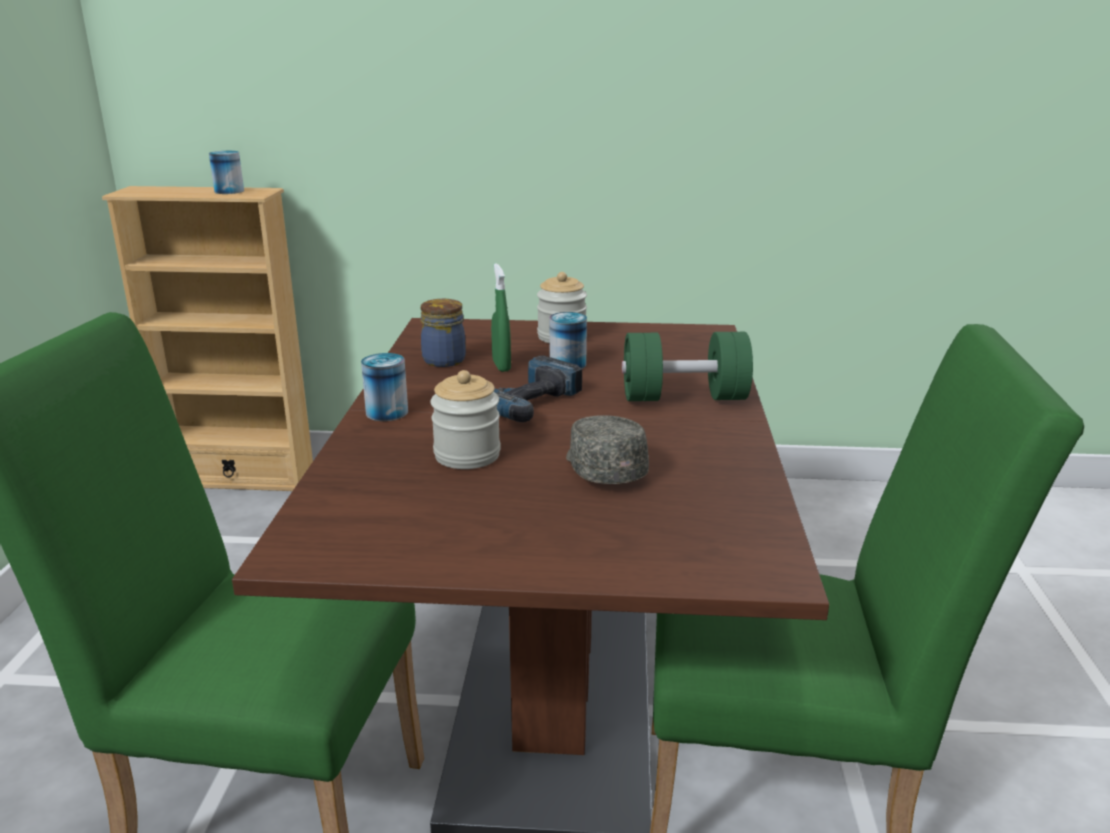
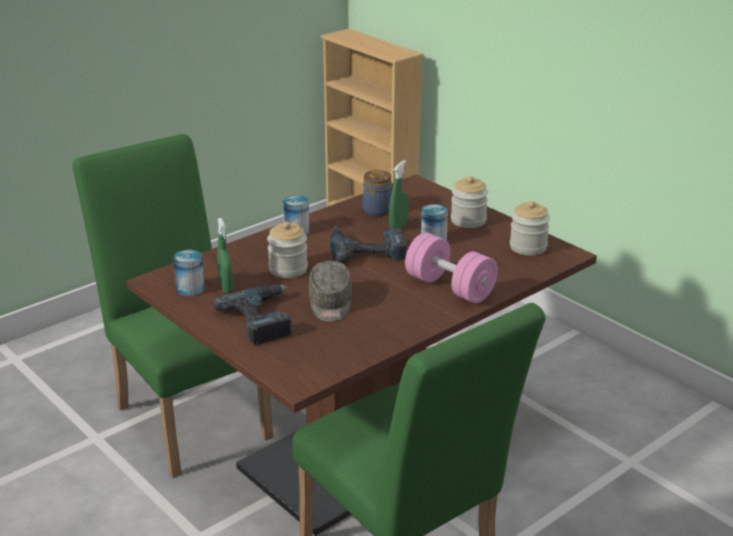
camera: 45 degrees right, 5 degrees up
(229, 191) = (387, 49): can -> can (190, 289)
(428, 513) = (226, 288): none -> green spray bottle
(562, 524) = (263, 319): none -> power drill
(603, 468) = (330, 304): grey cap -> grey cap turned 150 degrees clockwise
(668, 338) = (528, 247): none -> jar
(684, 397) = (450, 287): green dumbbell -> pink dumbbell

